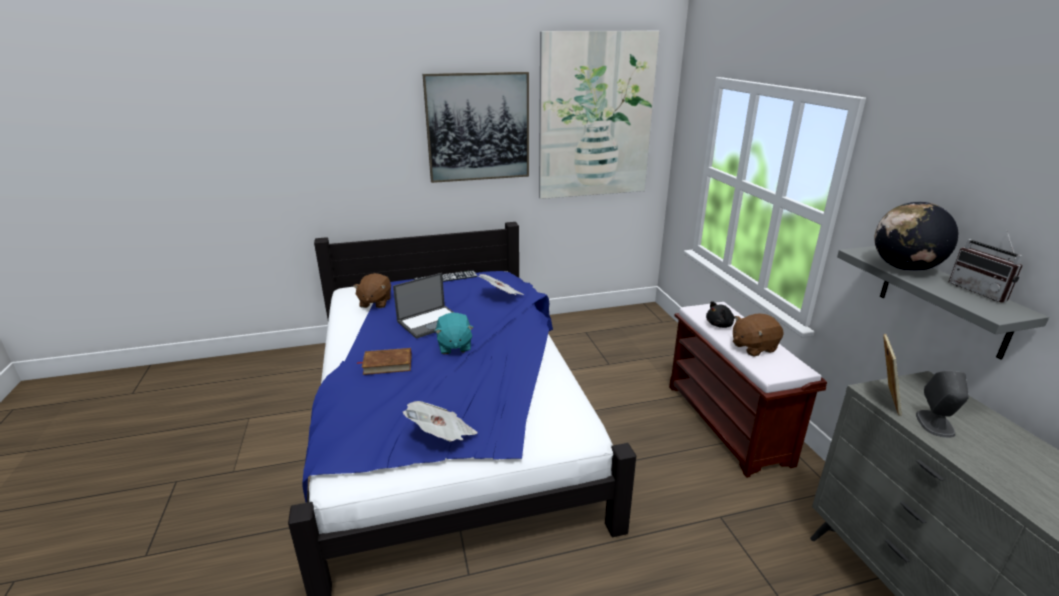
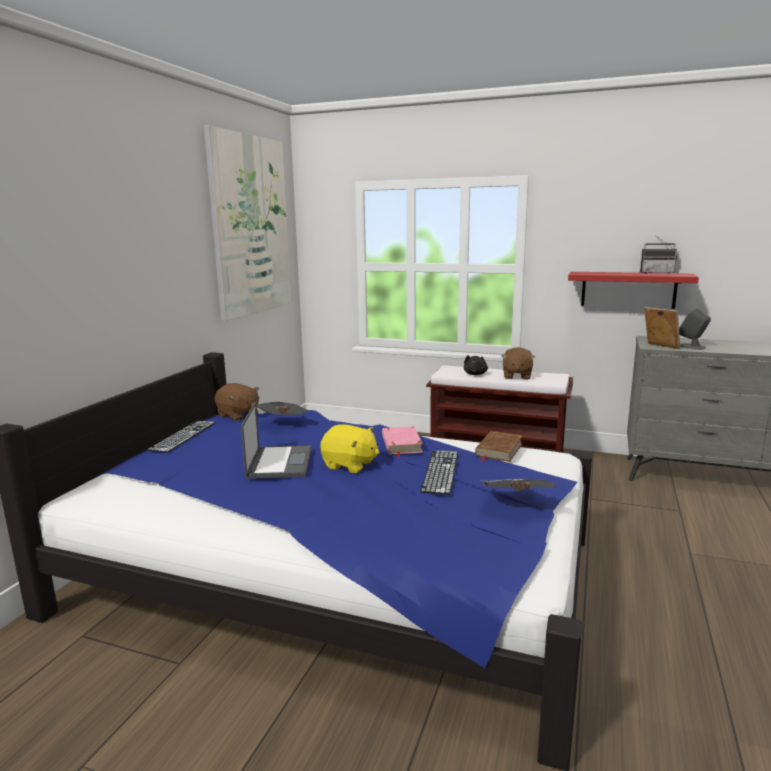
camera: 55 degrees left, 10 degrees down
(375, 302) = (161, 483): brown plush toy -> brown plush toy (238, 415)
(387, 364) = (339, 502): brown book -> brown book (498, 450)
(454, 346) = (350, 465): turquoise plush toy -> yellow plush toy
(472, 384) = (440, 471): none -> keyboard
(478, 127) = (163, 236): picture -> none
(510, 351) = (401, 444): none -> pink book
(904, 268) = (611, 273): globe -> none
(943, 300) = (628, 289): grey shelf -> red shelf

